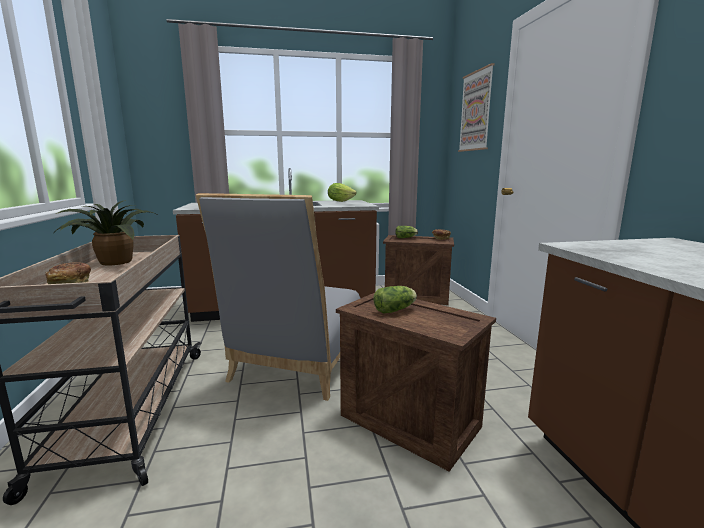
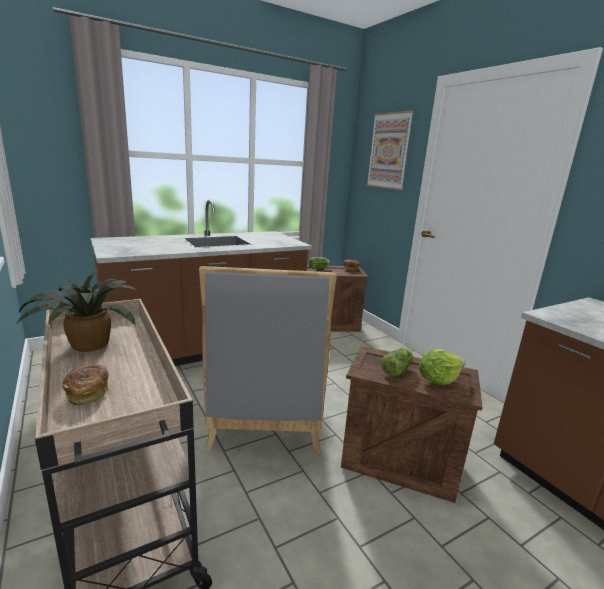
camera: 20 degrees left, 5 degrees up
(340, 201) = (259, 234): lettuce -> lettuce (438, 380)

